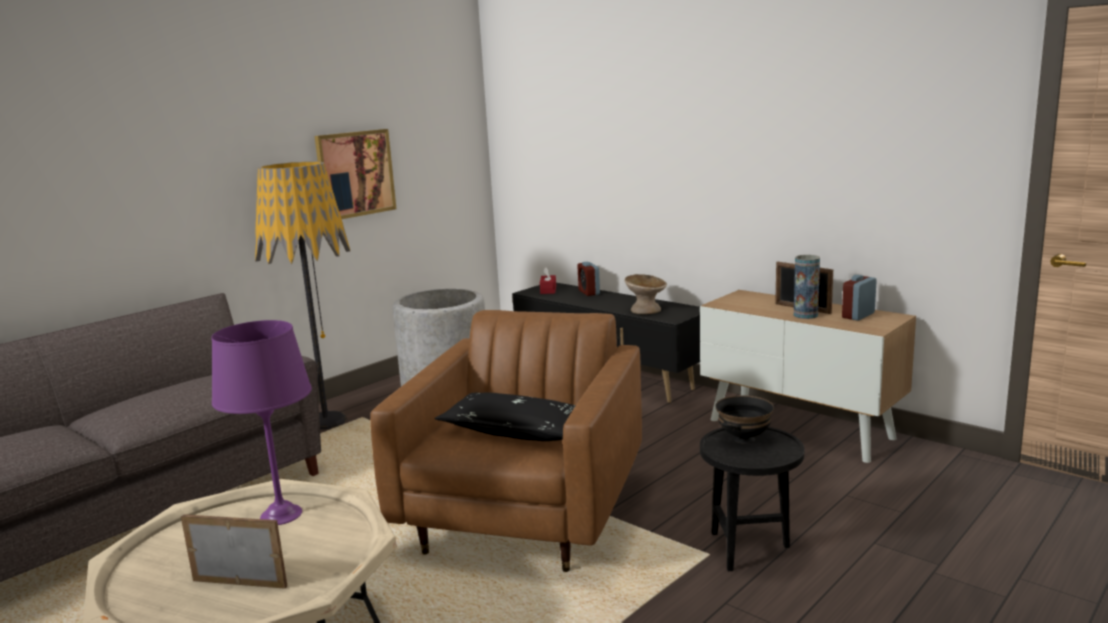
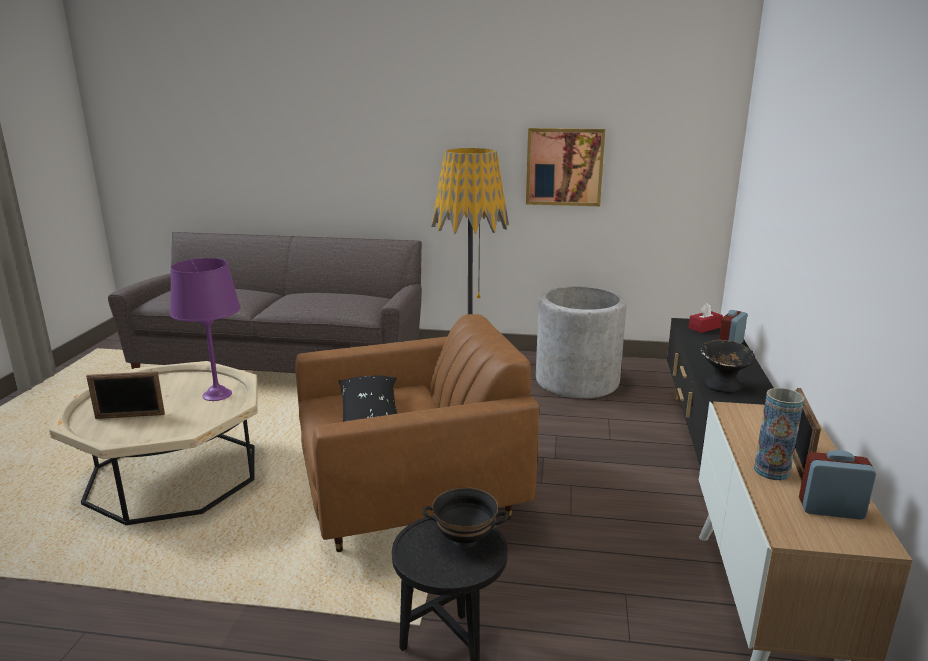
camera: 55 degrees right, 5 degrees up
(240, 583) = (130, 416): picture frame -> picture frame turned 105 degrees clockwise
(645, 310) = (722, 385): beige bowl -> black bowl

